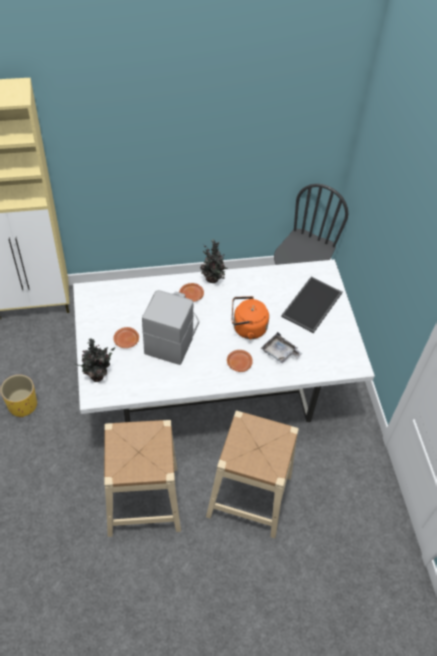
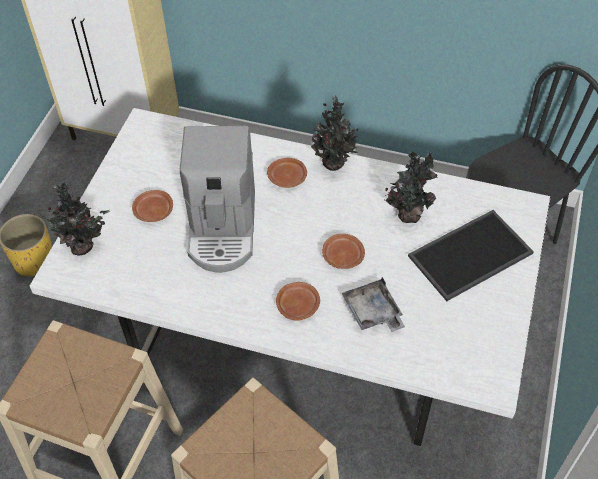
camera: 30 degrees right, 0 degrees up
(173, 336) = (223, 228): coffee machine -> coffee machine turned 135 degrees clockwise
(247, 328) = (342, 256): orange kettle -> brown plate
(268, 293) = (407, 213): none -> potted plant

